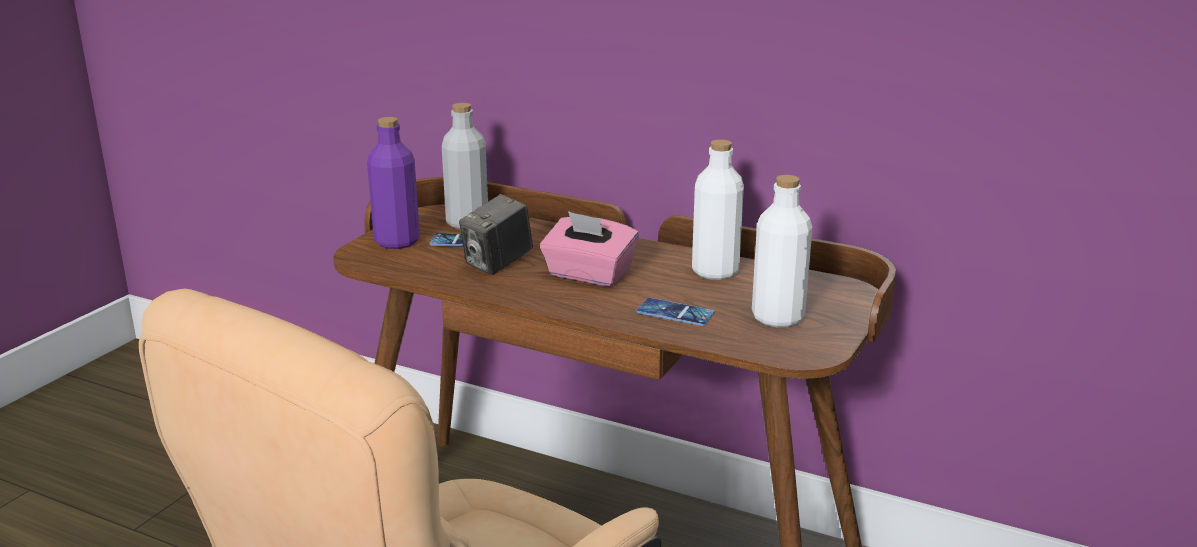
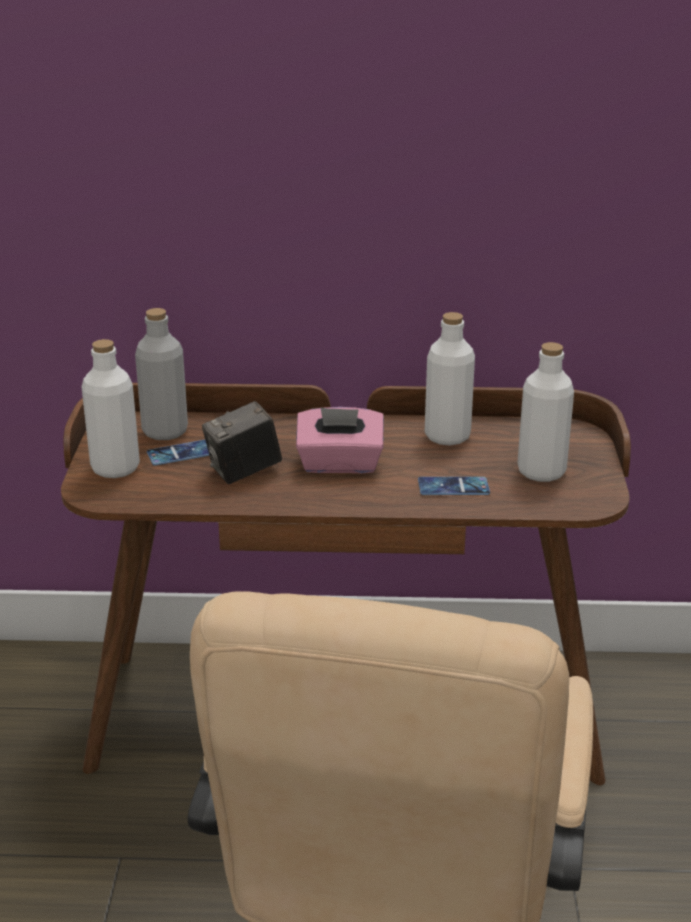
camera: 25 degrees left, 5 degrees up
(397, 242) = (115, 468): purple bottle -> white bottle
(498, 264) = (243, 472): camera -> camera turned 45 degrees clockwise

